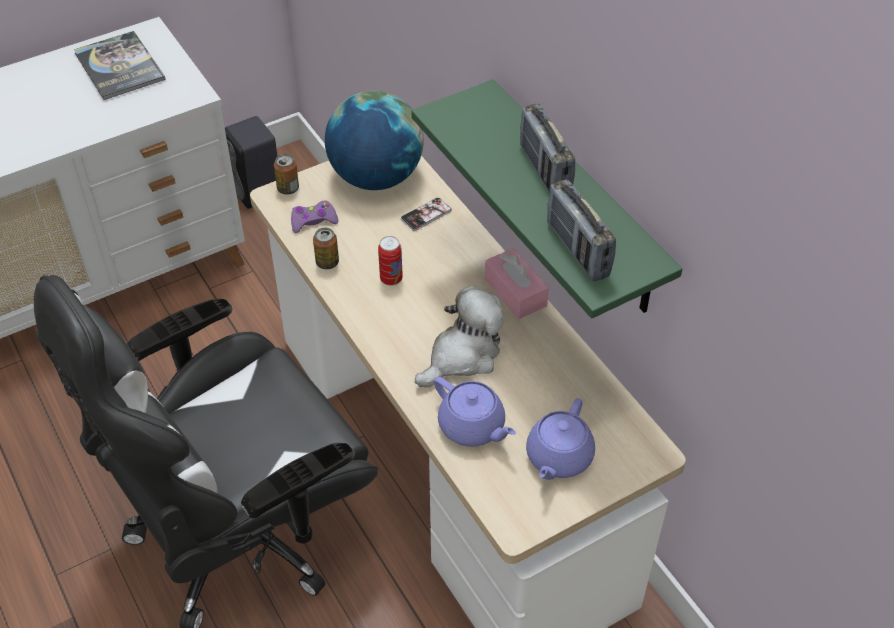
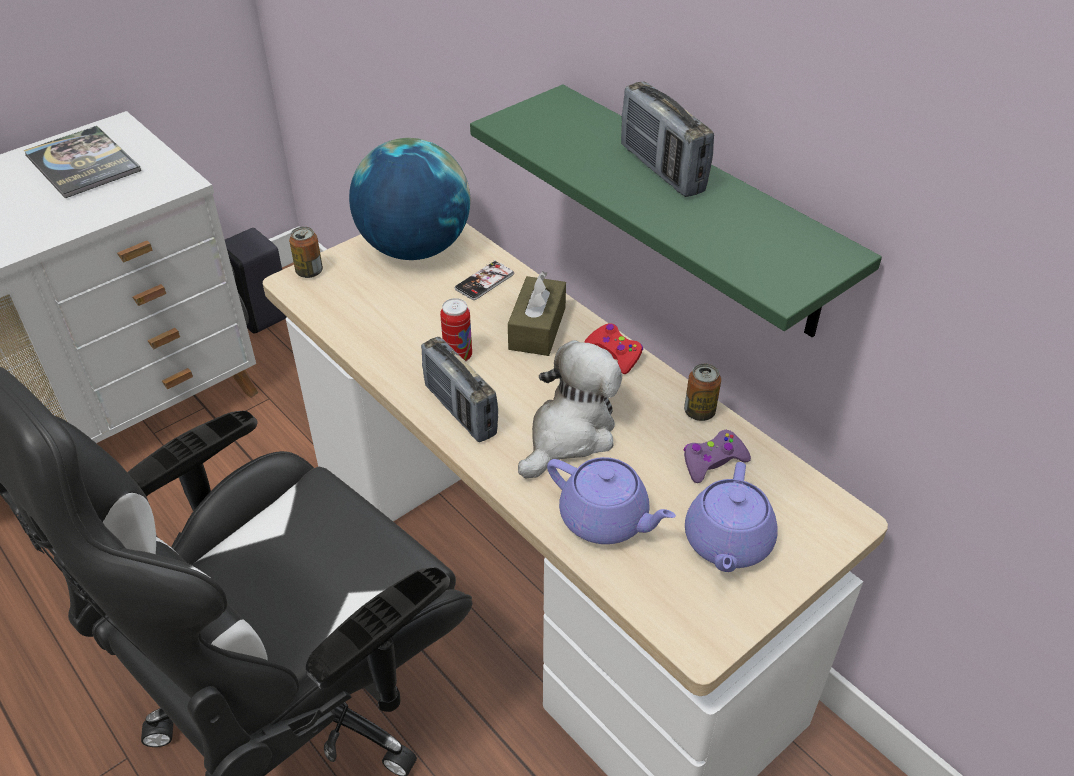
camera: 10 degrees left, 5 degrees down
(313, 221) = (347, 303): purple game controller -> purple game controller (713, 461)
(327, 263) = (373, 347): can -> can (699, 412)
(459, 262) = (537, 328): none -> brown tissue box
(515, 292) = (615, 353): pink tissue box -> red game controller
(577, 250) = (738, 250): radio -> radio (460, 411)

